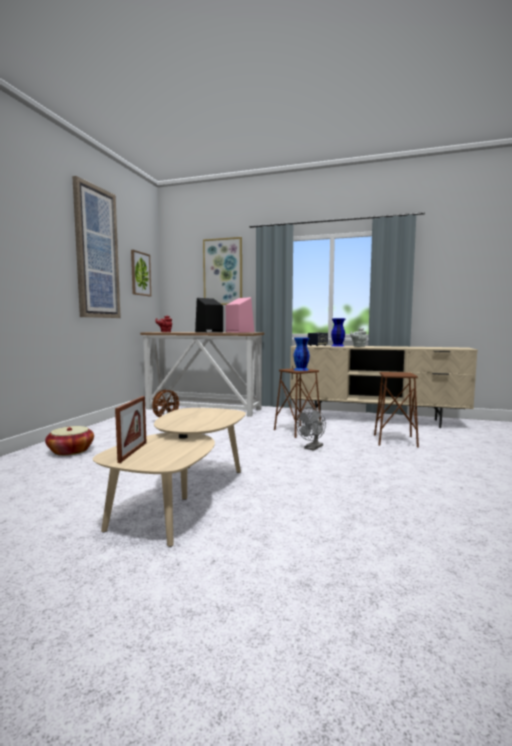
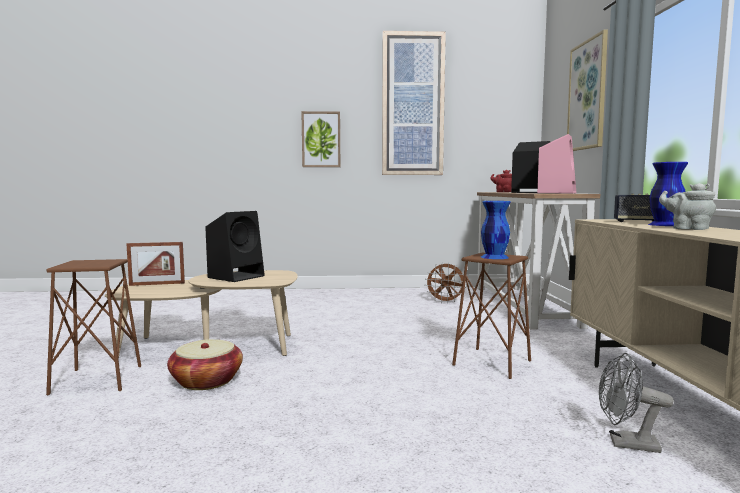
camera: 70 degrees right, 0 degrees up
(71, 451) = (309, 298): basket -> basket (206, 381)
(140, 274) = (493, 118): picture -> picture (321, 139)
(192, 419) = (237, 276): none -> black speaker
(312, 448) = (410, 380): grey fan -> grey fan (626, 443)
(395, 441) = (547, 448): brown stool -> brown stool (97, 380)

